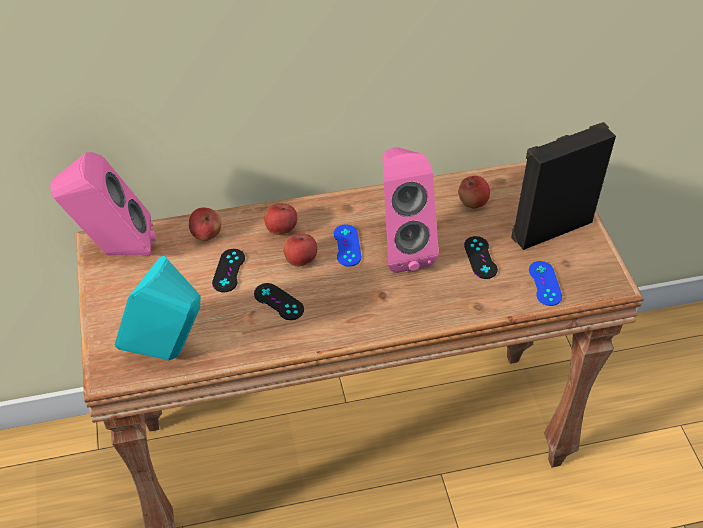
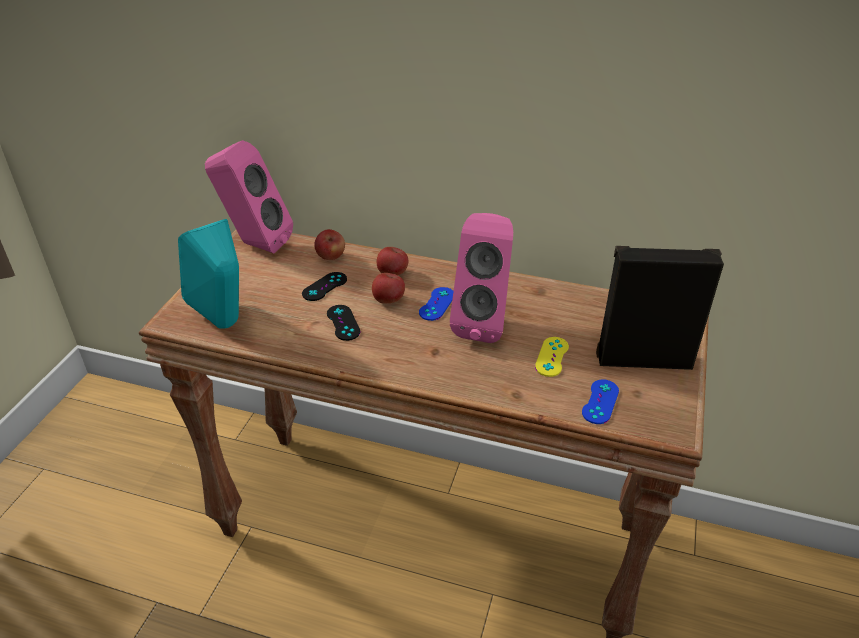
camera: 30 degrees right, 10 degrees down
(472, 202) = (580, 312): apple -> none
(480, 257) = (552, 357): black game controller -> yellow game controller

